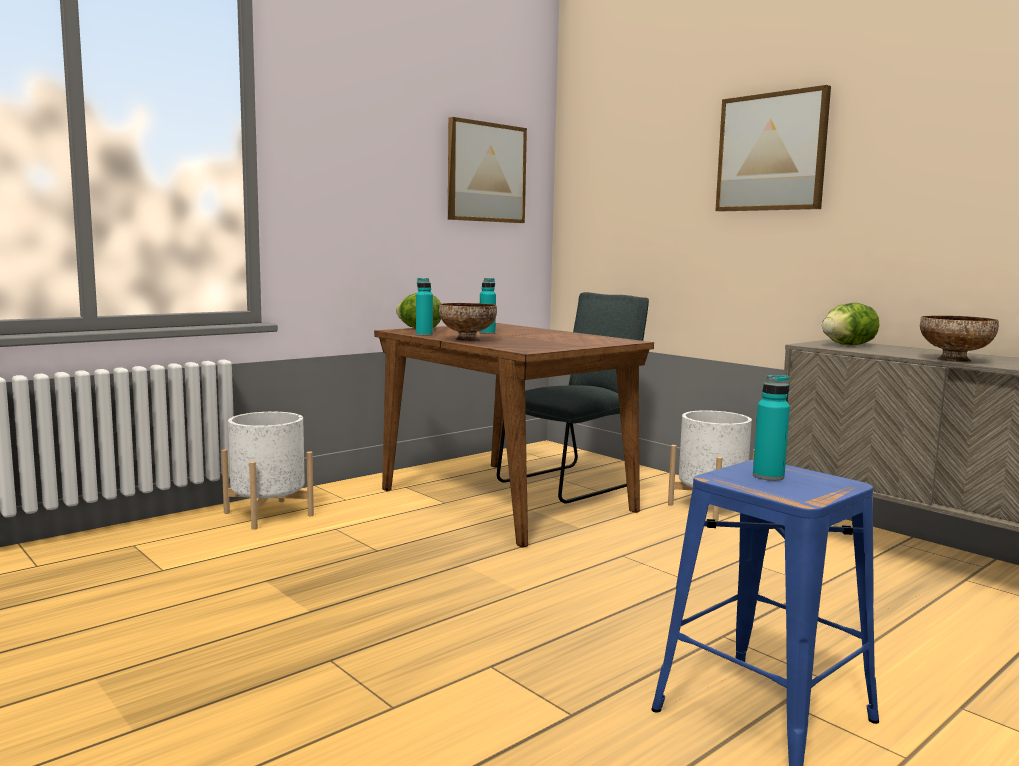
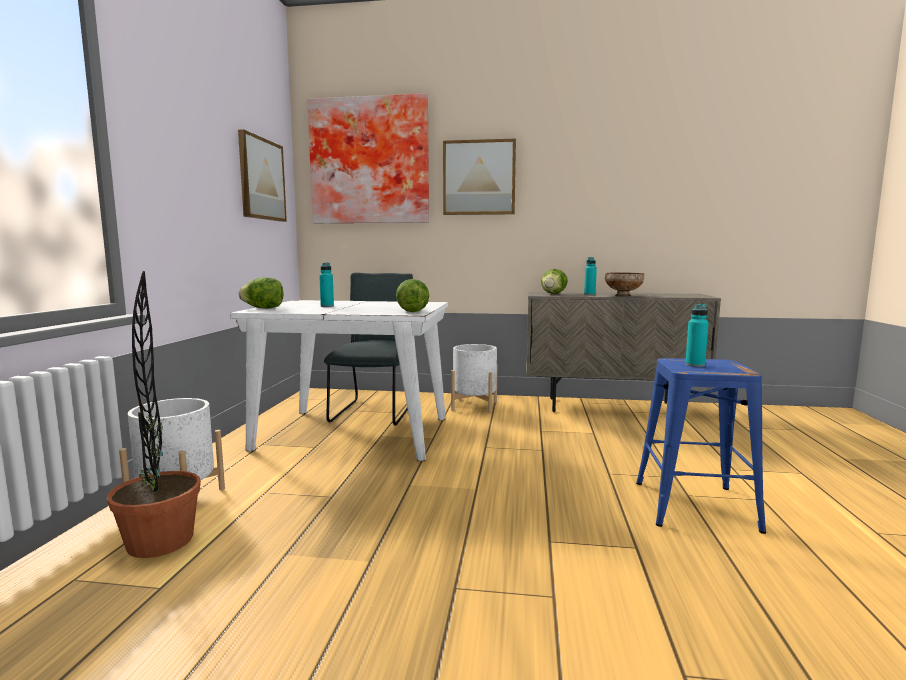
camera: 40 degrees left, 0 degrees up
(211, 540) = (160, 541): none -> potted plant
(424, 335) = (291, 311): turquoise bottle -> turquoise bottle (589, 294)
(467, 340) = (340, 311): bowl -> none
(504, 499) = (352, 433): brown dining table -> white dining table
(538, 348) = (413, 311): none -> lettuce
(635, 138) = (370, 162): none -> picture

